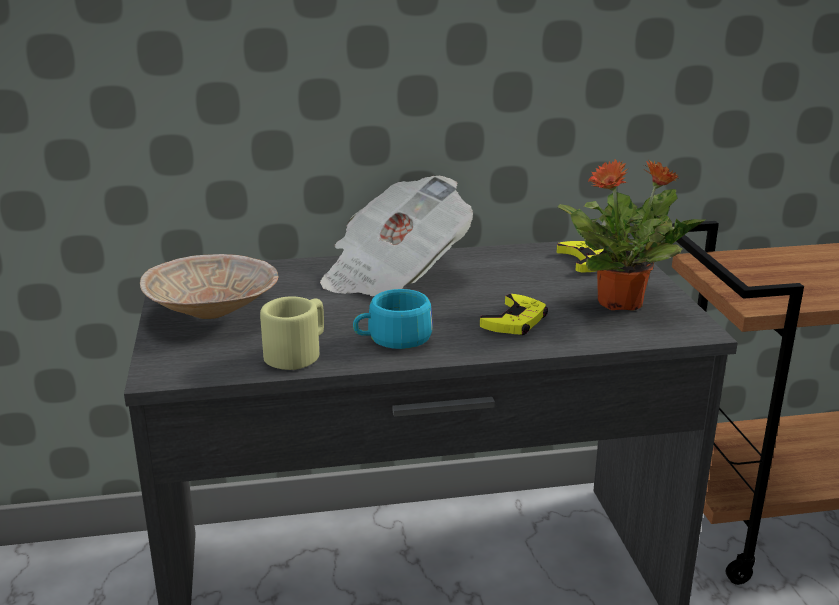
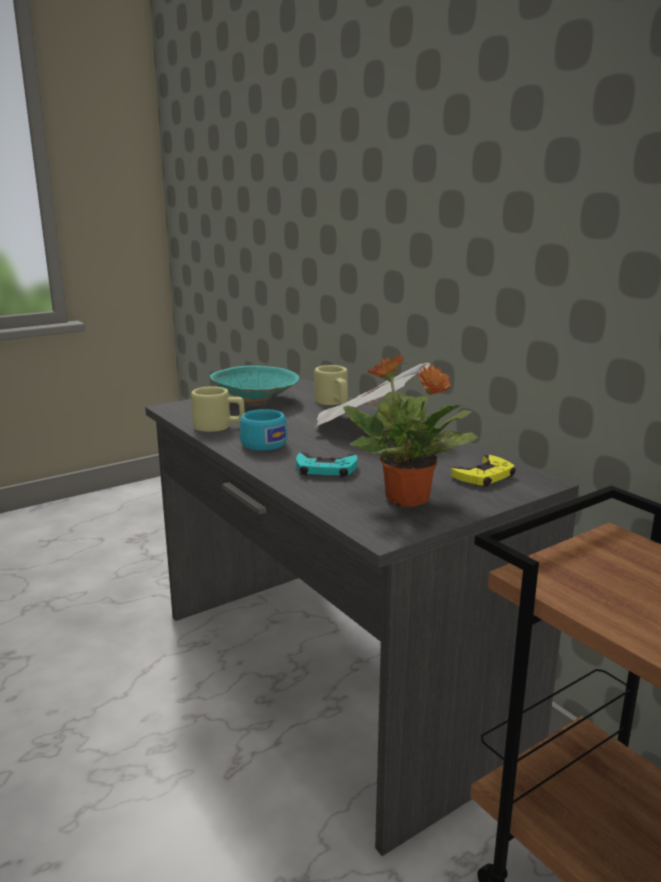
camera: 65 degrees right, 5 degrees down
(214, 312) = (256, 401): beige bowl -> turquoise bowl
(285, 272) = (334, 402): none -> beige mug
(515, 321) = (326, 470): yellow game controller -> turquoise game controller

